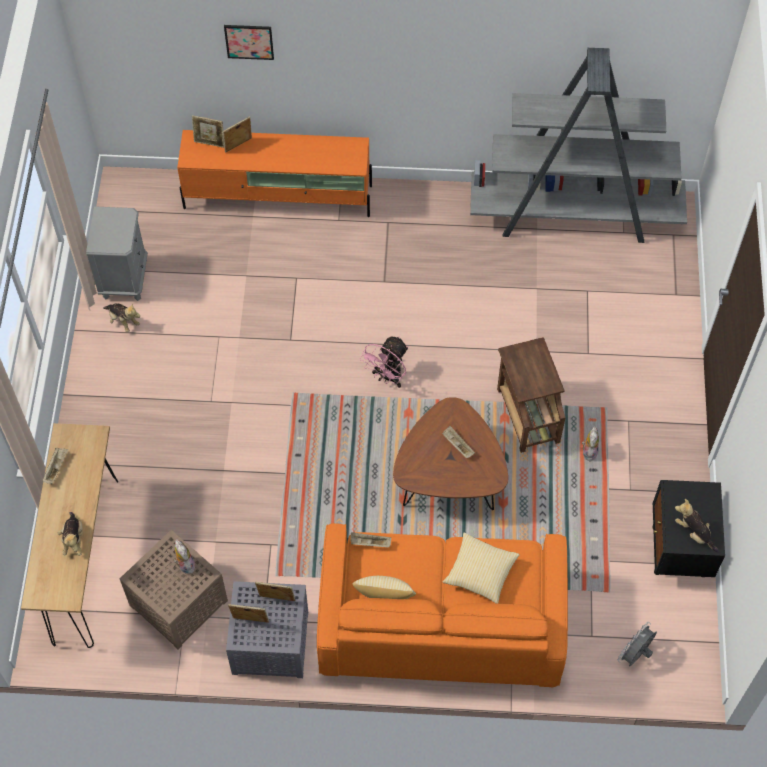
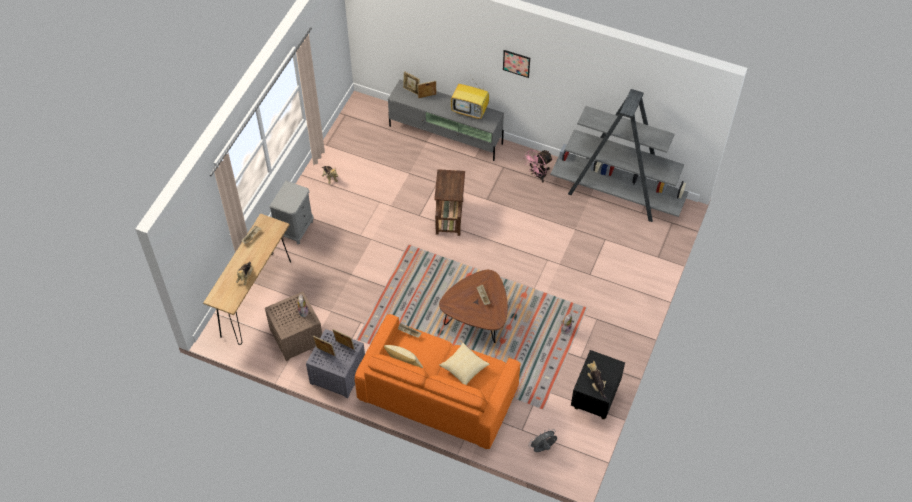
camera: 20 degrees right, 5 degrees down
(124, 278) = (340, 154): grey nightstand -> grey nightstand (295, 228)
(249, 41) = (442, 35): picture -> picture (516, 63)
(279, 197) = (446, 135): orange tv stand -> grey tv stand
(316, 149) = (470, 111): none -> television
(387, 377) = (465, 252): pink fan -> pink fan (538, 175)
(527, 413) = (538, 296): brown side table -> brown side table (449, 216)

